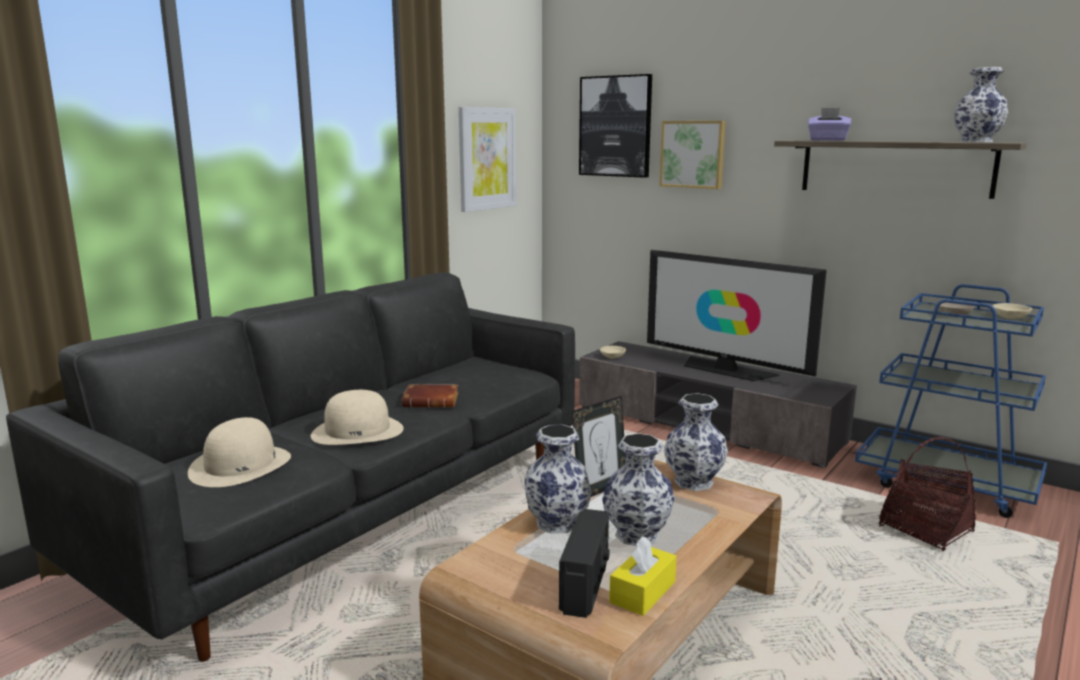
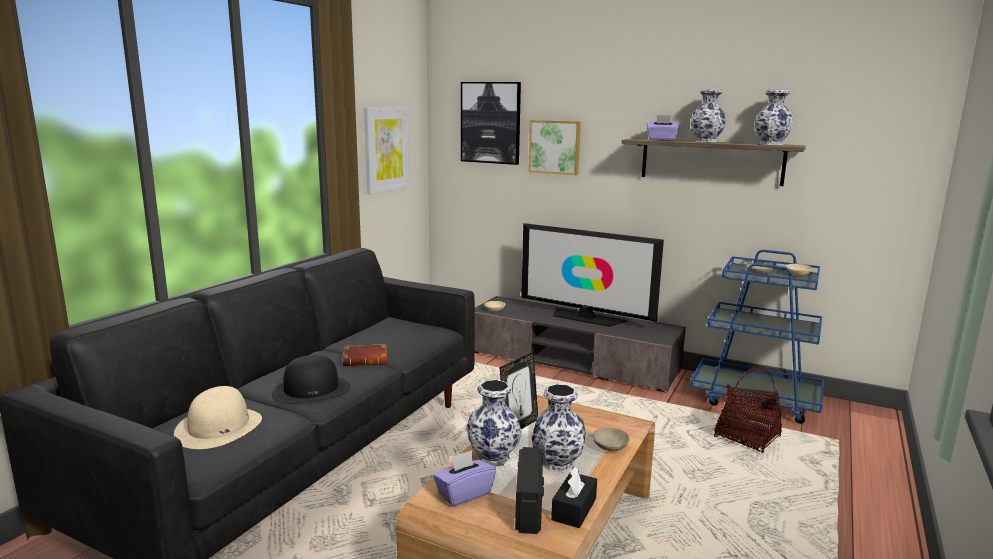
camera: 10 degrees left, 0 degrees up
(358, 431) = (312, 390): beige hat -> black hat
(508, 562) = (464, 494): none -> purple tissue box
(643, 592) = (574, 509): yellow tissue box -> black tissue box
(693, 482) = (588, 416): vase -> vase (706, 141)
(711, 520) = (610, 446): none -> beige bowl

